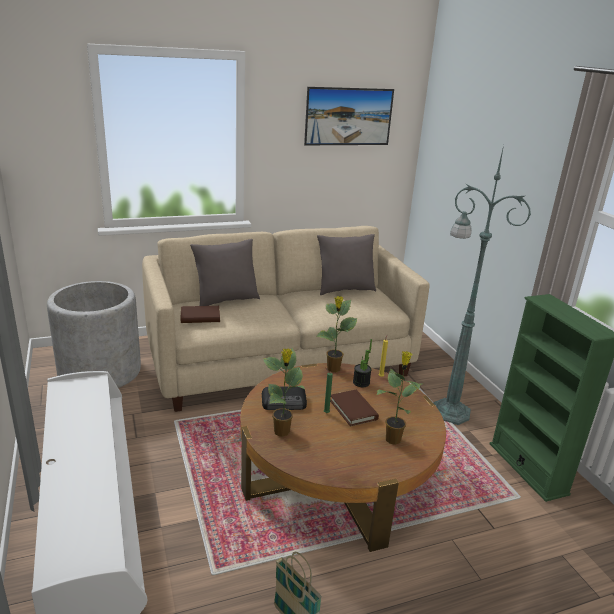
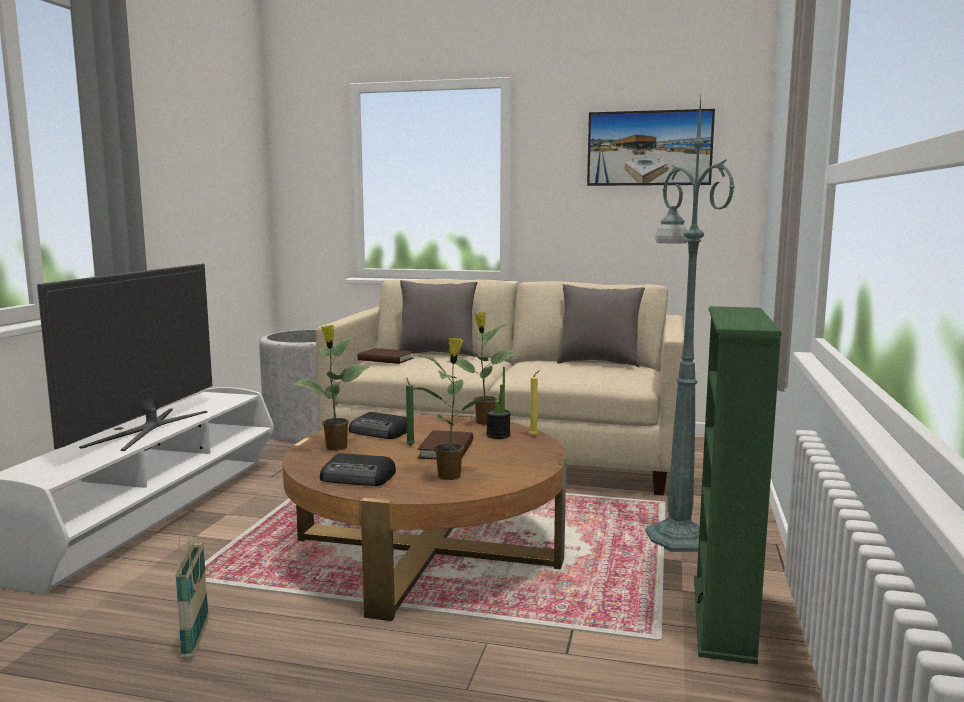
camera: 35 degrees right, 15 degrees down
(81, 452) = (148, 428): none -> television
(345, 462) = (358, 477): none -> radio

